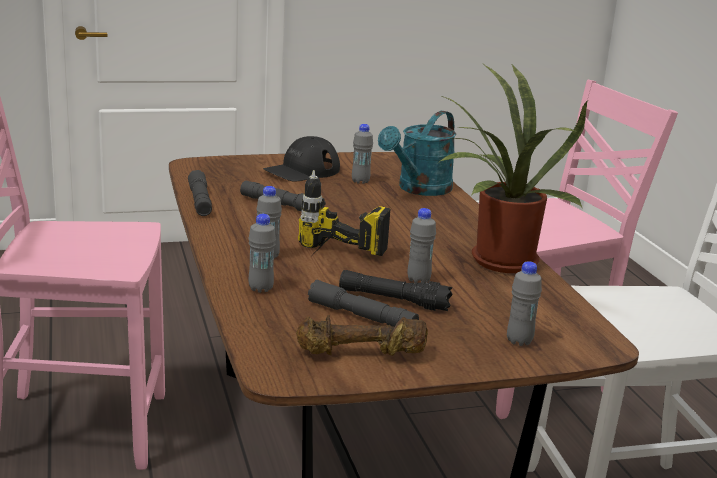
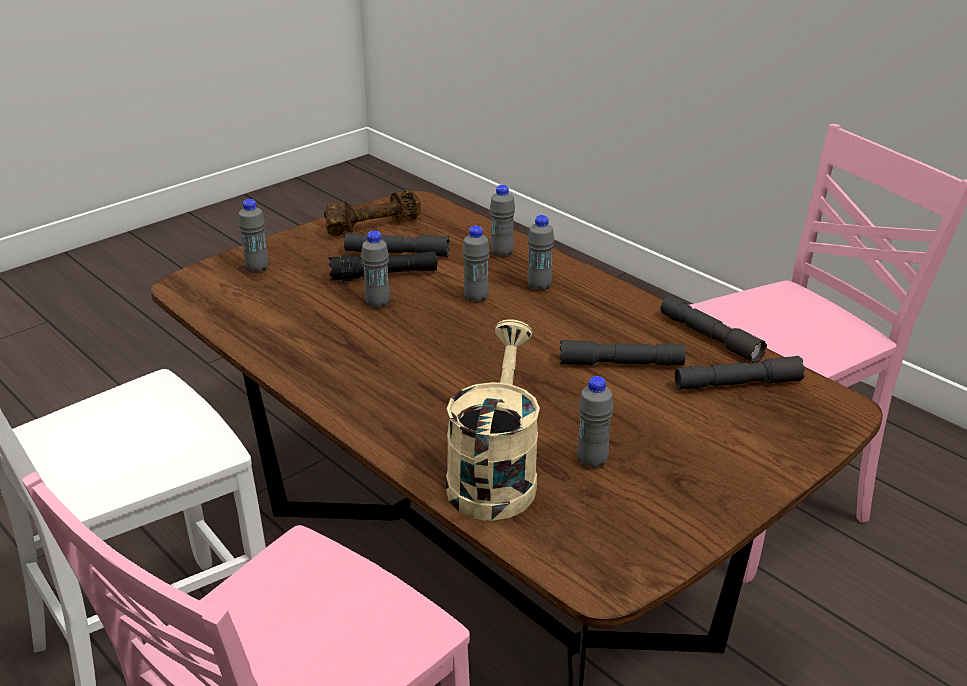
camera: 155 degrees right, 10 degrees up
(228, 183) = (737, 384): none -> grey flashlight
(302, 171) = (697, 455): black cap -> none
(331, 262) = (476, 298): power drill -> grey bottle
(419, 189) = (494, 475): turquoise watering can -> beige watering can
(497, 262) = (310, 355): potted plant -> none

